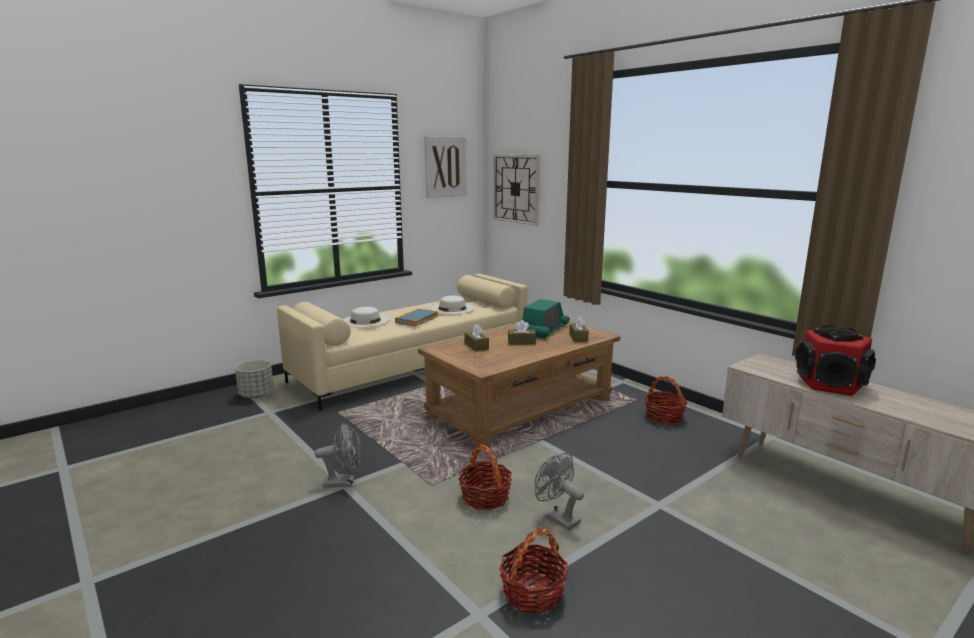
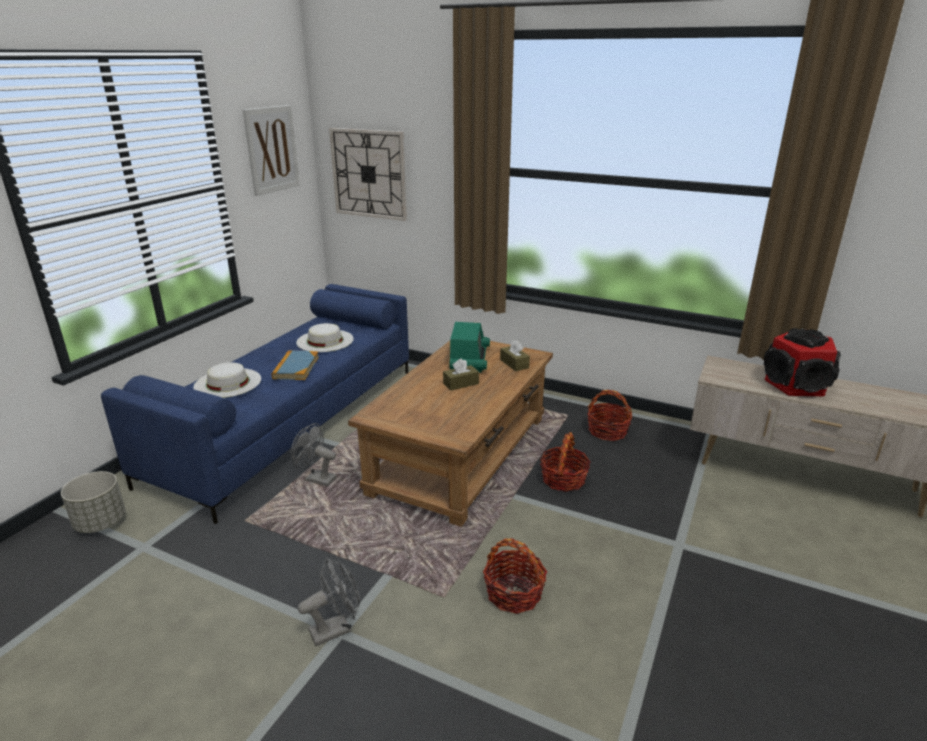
camera: 25 degrees left, 10 degrees up
(414, 365) = (290, 421): beige sofa -> blue sofa
(476, 346) = (416, 401): brown tissue box -> none
(533, 593) = (650, 702): basket -> basket (563, 479)
(557, 518) = (603, 594): grey fan -> grey fan (316, 479)

